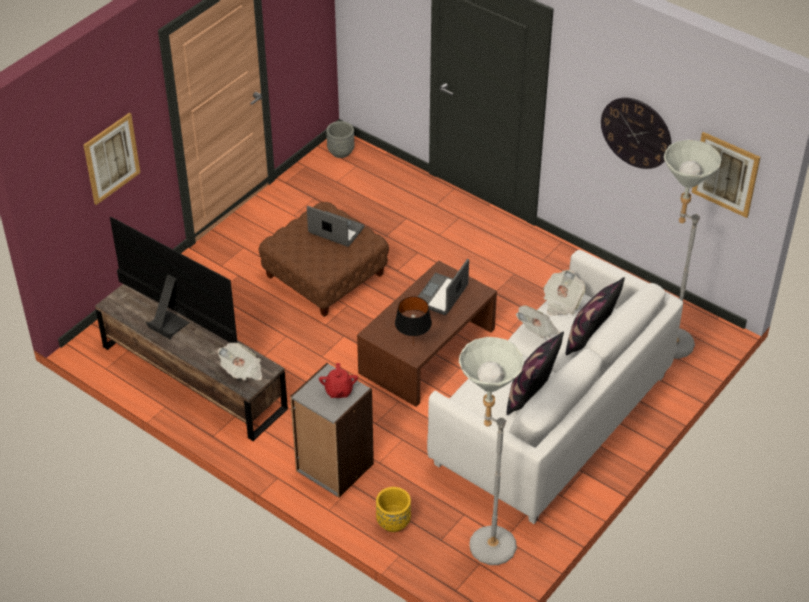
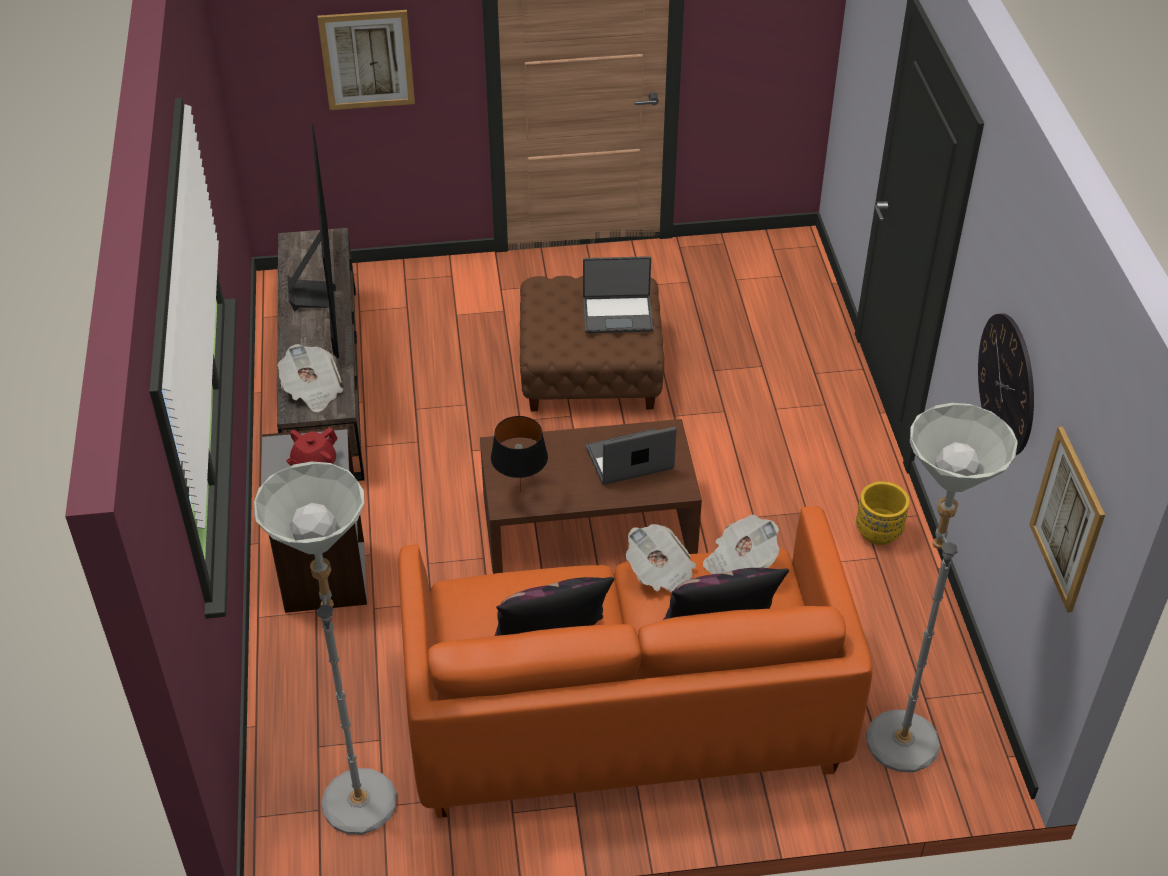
camera: 45 degrees right, 0 degrees up
(335, 231) = (617, 314): laptop -> laptop turned 105 degrees clockwise
(341, 152) = (783, 251): grey planter -> none
(393, 522) = (299, 685): yellow planter -> yellow planter (878, 533)
(551, 419) = (623, 713): white sofa -> orange sofa

